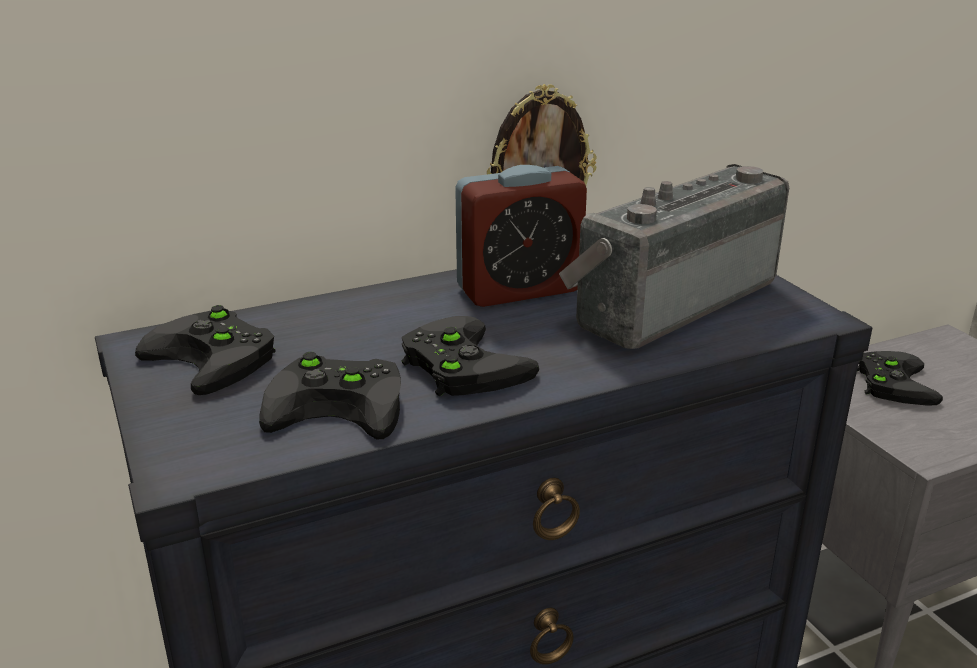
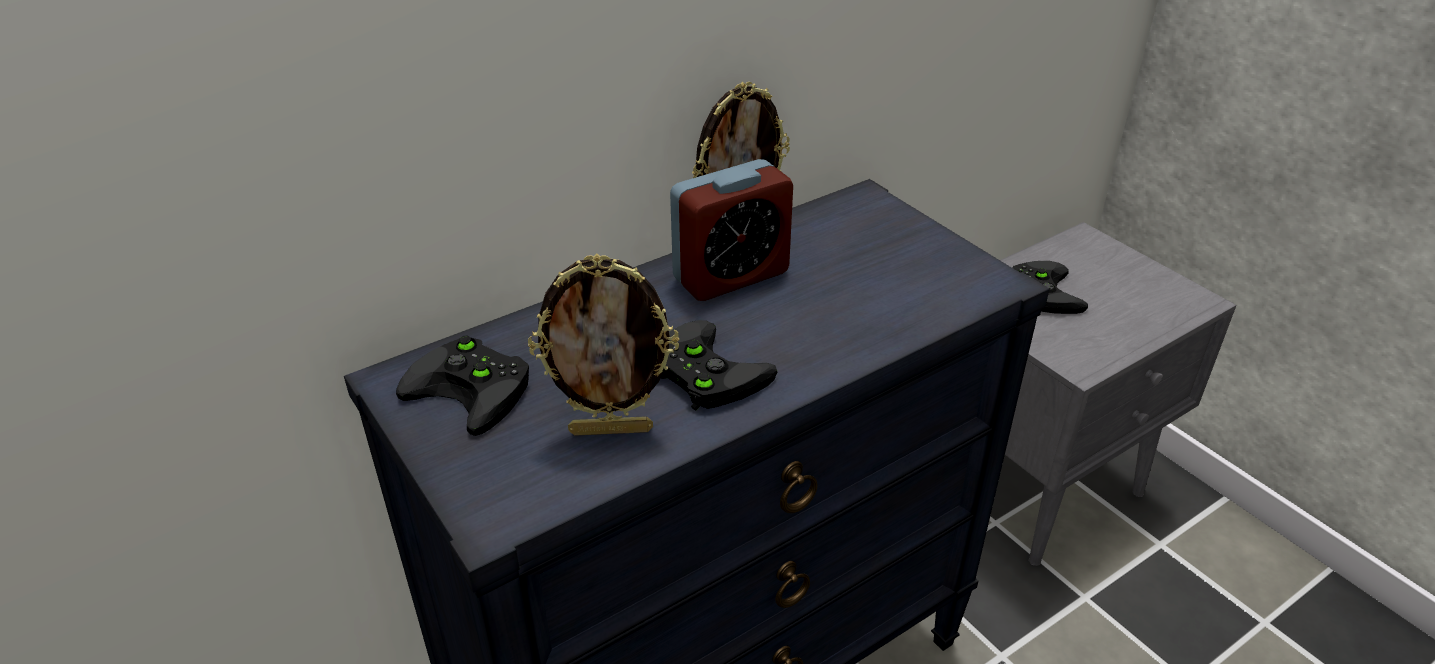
camera: 10 degrees left, 10 degrees up
(342, 404) = (611, 429): black game controller -> picture frame
(669, 300) = (869, 275): radio -> none

